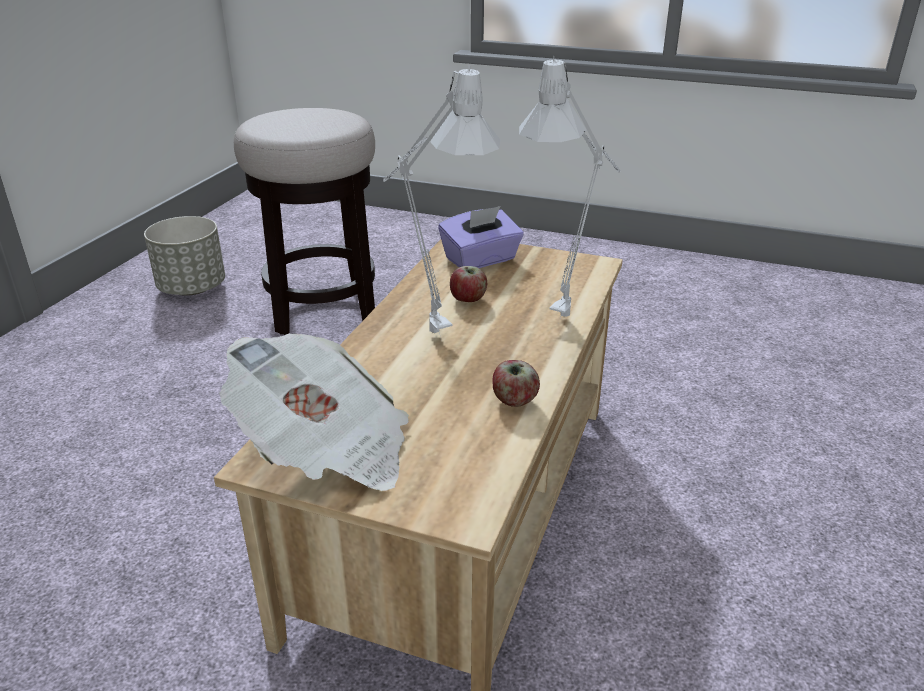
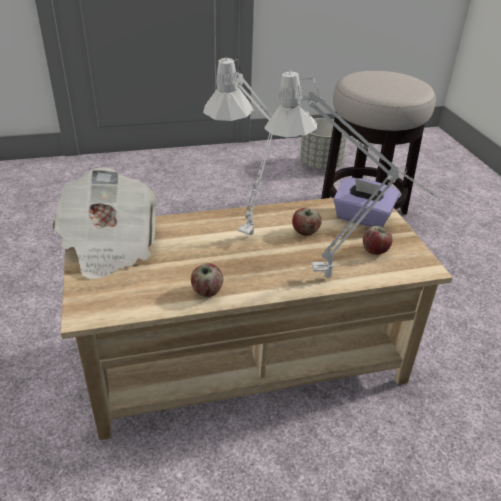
camera: 55 degrees right, 5 degrees up
(545, 276) = (375, 251): none -> apple

